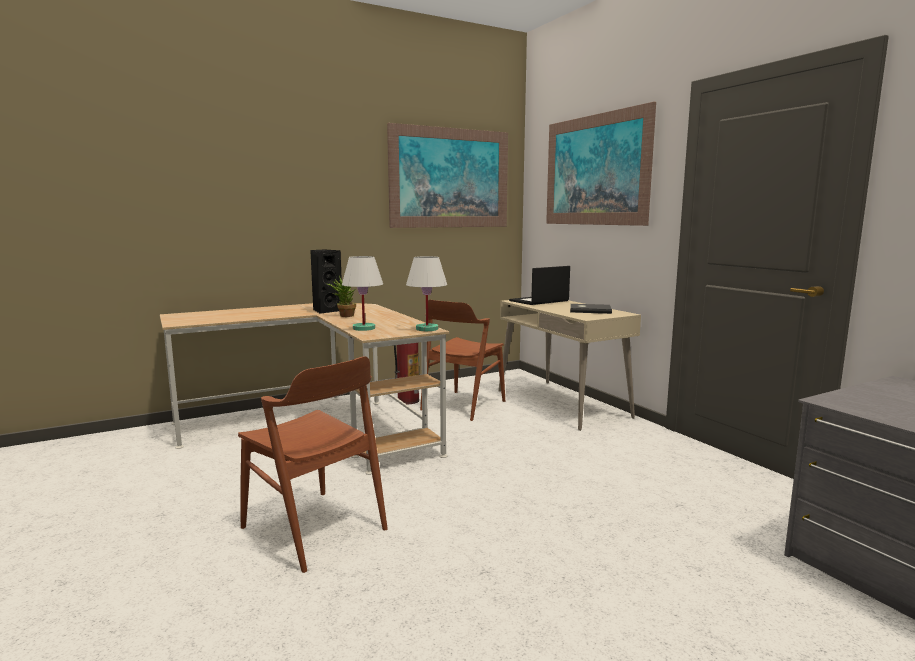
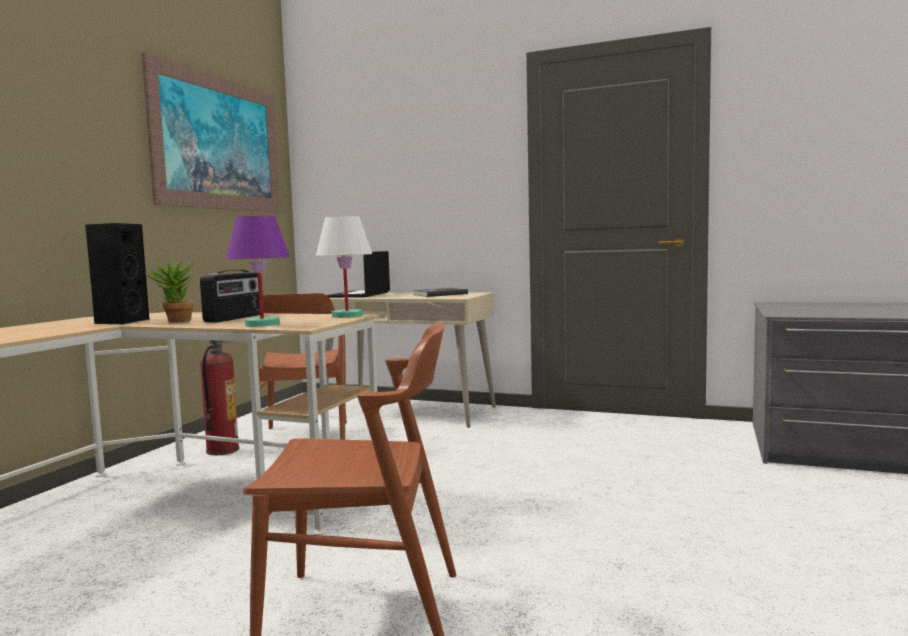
camera: 40 degrees left, 5 degrees down
(364, 328) = (262, 324): white table lamp -> purple table lamp
(375, 318) = (235, 318): none -> radio
(595, 170) = (407, 142): picture -> none

